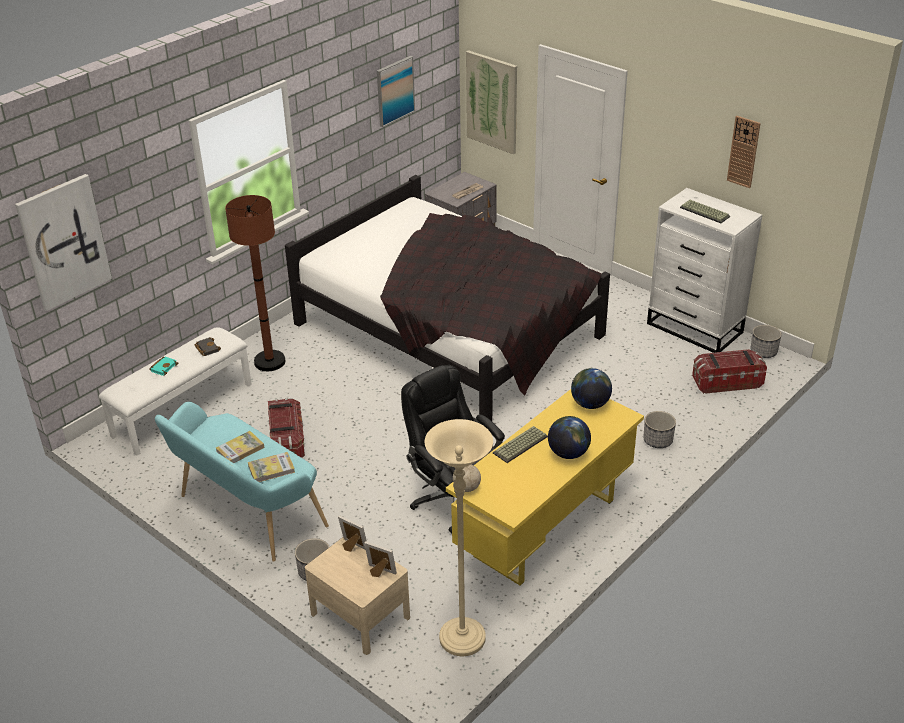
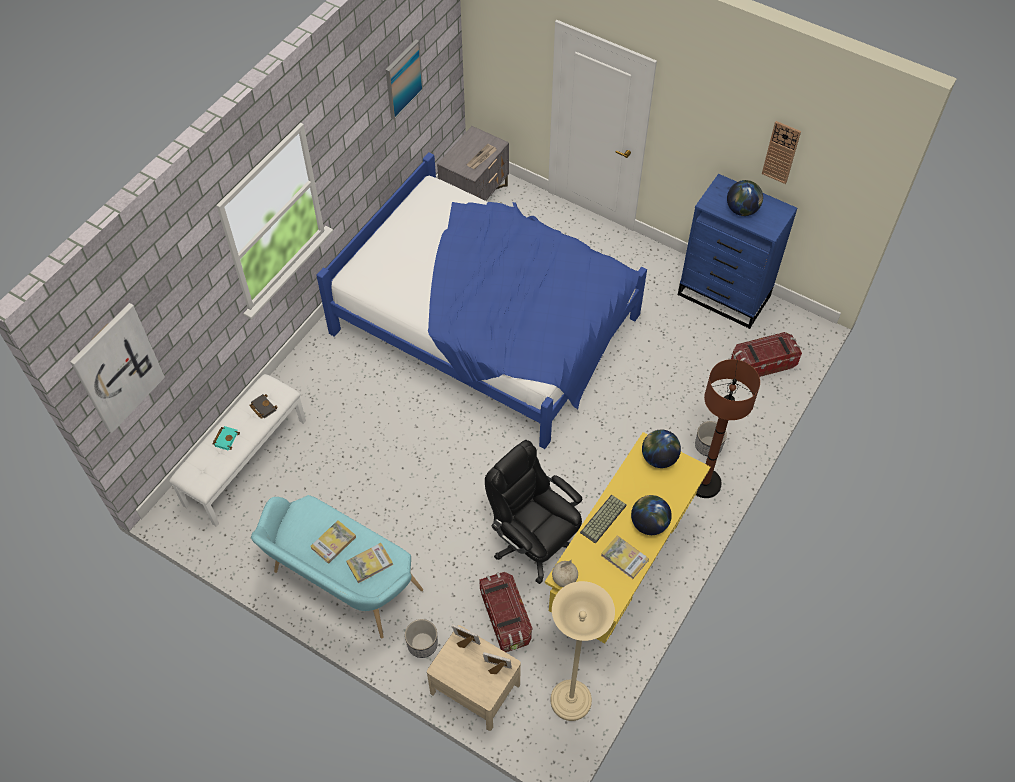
camera: 10 degrees left, 20 degrees up
(269, 362) = (316, 388): brown floor lamp -> brown floor lamp (704, 483)
(287, 442) = (359, 491): storage box -> storage box (505, 617)
(450, 330) = (487, 324): black bed -> blue bed
(492, 102) = (500, 63): picture -> none
(535, 477) = (624, 558): none -> book
(695, 328) = (724, 296): white dresser -> blue dresser
(705, 212) = (742, 210): keyboard -> globe
(763, 352) = (792, 320): planter -> none

